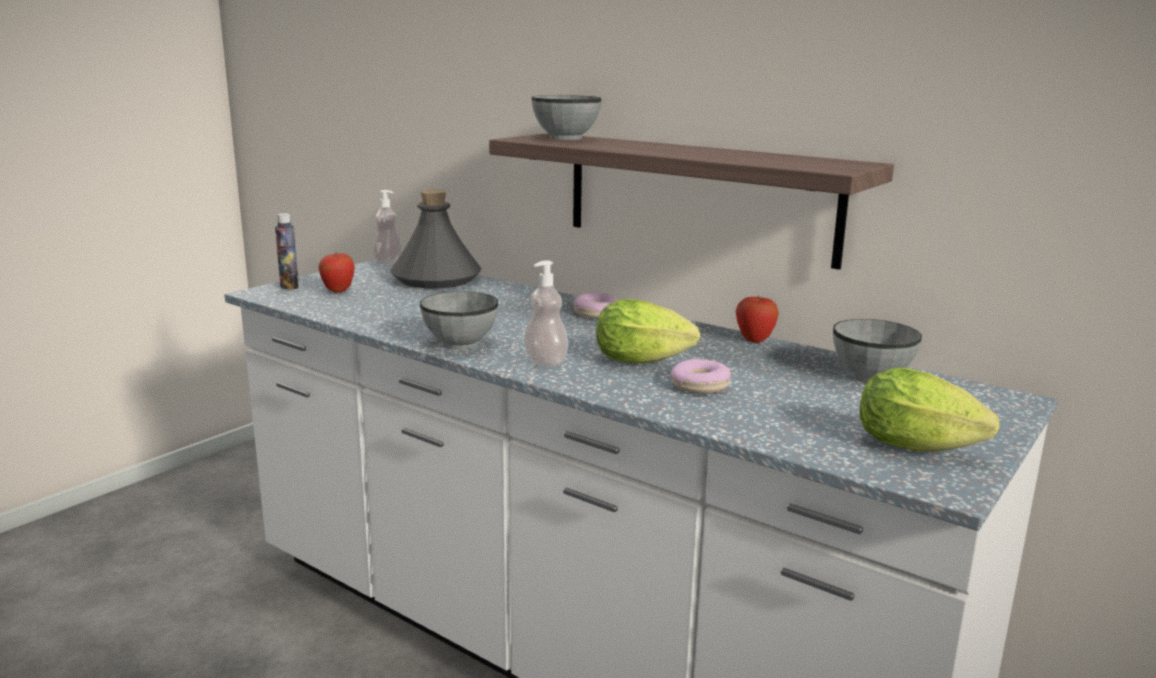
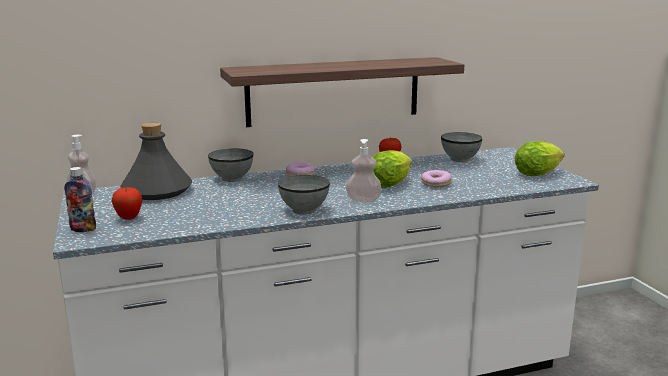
camera: 55 degrees left, 0 degrees up
(565, 138) = (259, 68): grey bowl -> grey bowl (232, 179)

